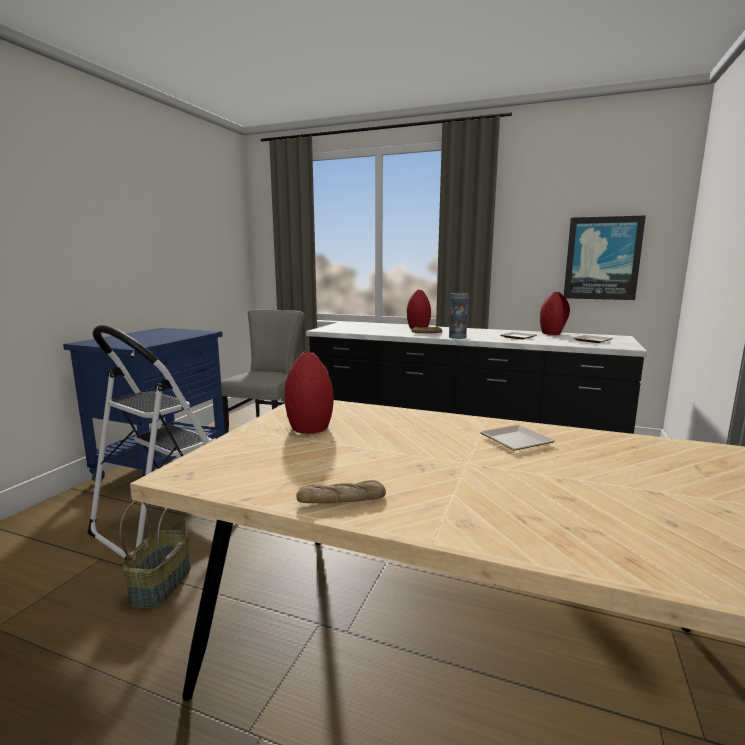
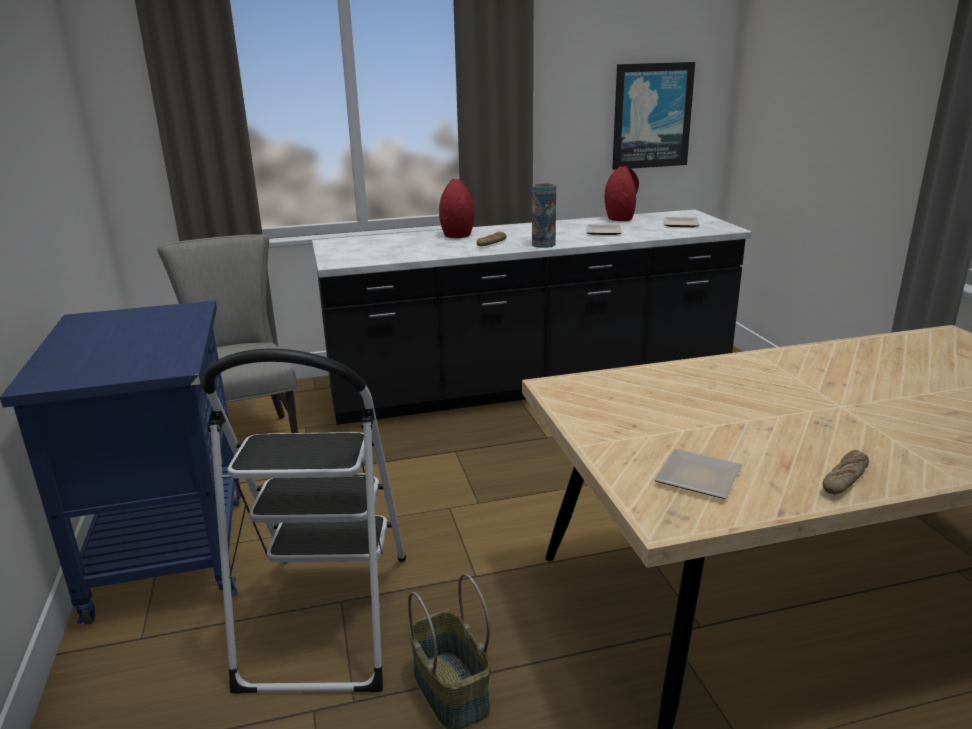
camera: 35 degrees left, 10 degrees up
(308, 428) = (642, 418): red vase -> none
(516, 440) = (823, 369): plate -> plate (696, 476)

